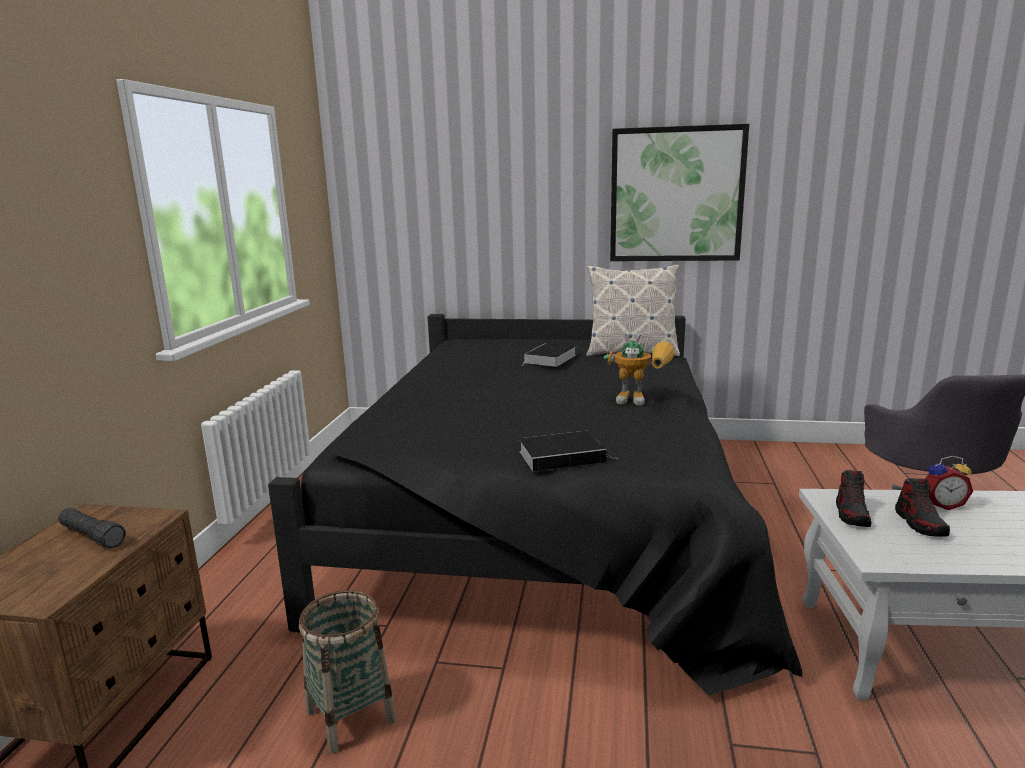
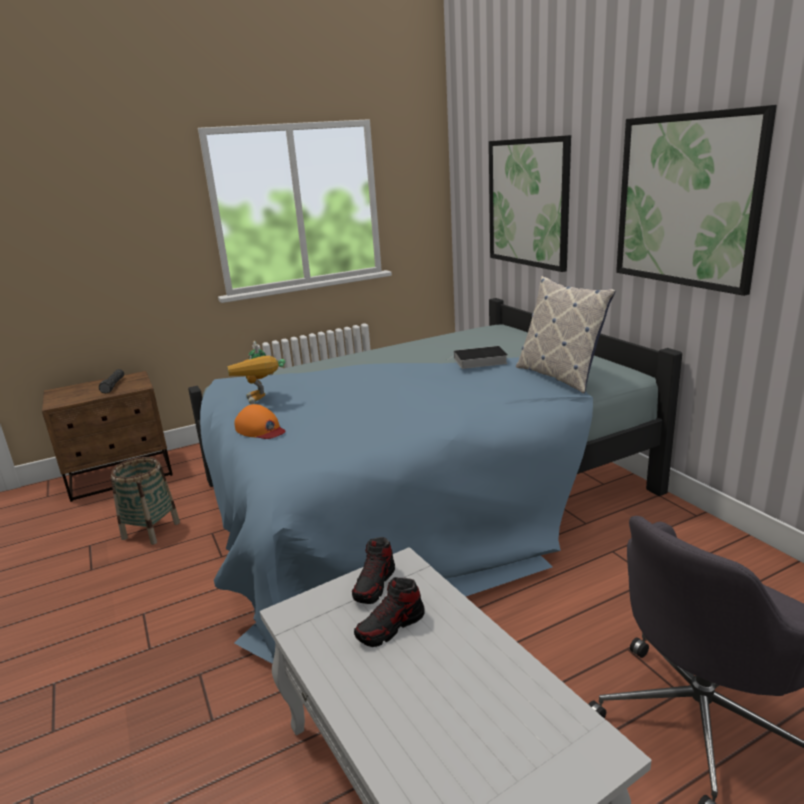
camera: 55 degrees right, 5 degrees up
(478, 208) = (528, 203): none -> picture
(547, 517) = (419, 496): black bed -> blue bed
(563, 456) = (260, 429): book -> orange cap
(643, 400) = (416, 417): toy robot -> toy robot (262, 402)
(852, 514) = (374, 584): shoe -> shoe turned 45 degrees counterclockwise
(942, 505) = (456, 634): alarm clock -> none

